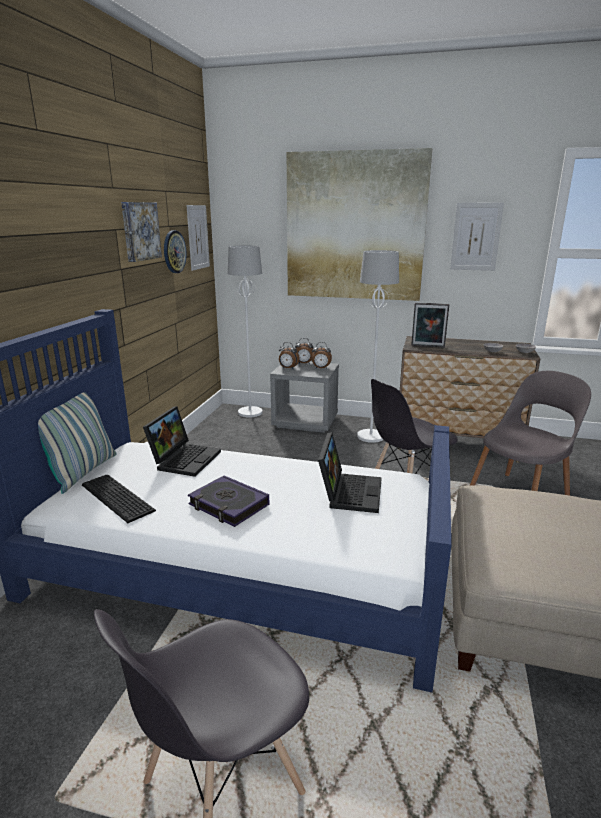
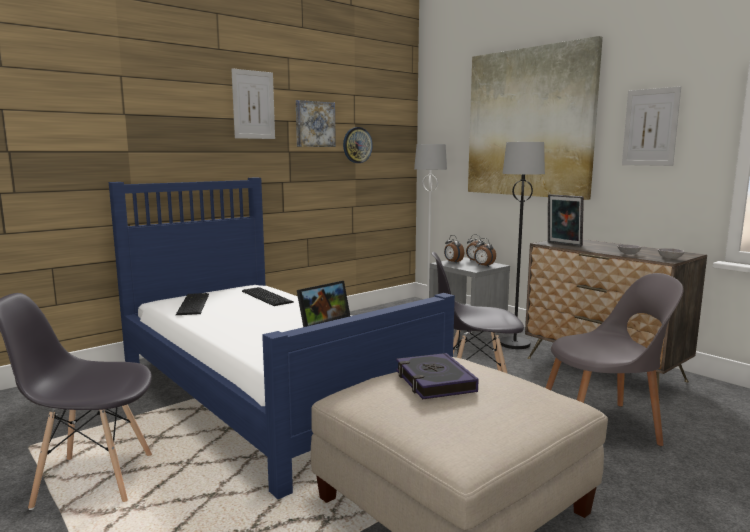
camera: 35 degrees right, 10 degrees down
(82, 472) = (201, 291): pillow -> none
(185, 459) = (267, 296): laptop -> keyboard
(198, 237) = (393, 136): picture -> picture (253, 105)
(228, 505) = (244, 321): book -> book (434, 381)
(370, 436) = (514, 344): white floor lamp -> black floor lamp

